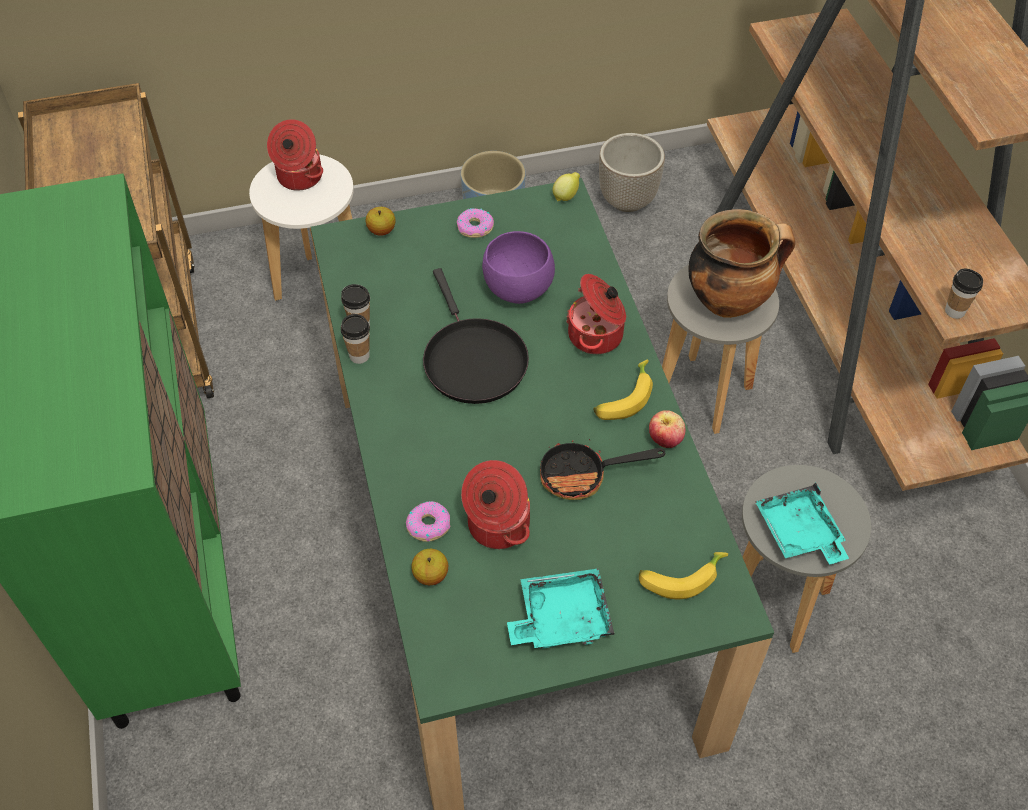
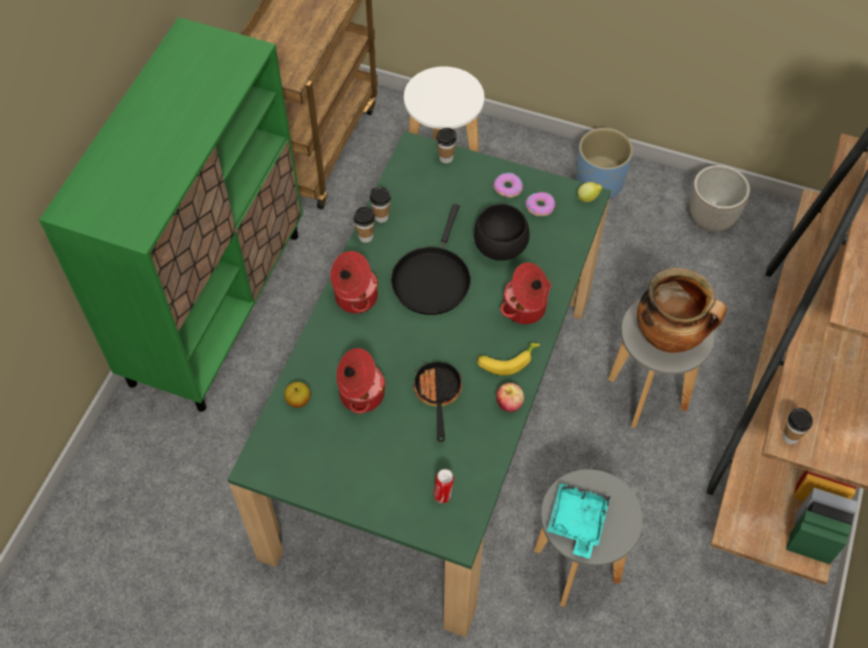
camera: 35 degrees right, 5 degrees up
(298, 177) = (448, 87): cooking pot -> cooking pot (355, 297)
(381, 230) = (446, 158): apple -> cup
(428, 525) = (321, 369): donut -> donut (540, 206)
(517, 291) = (499, 248): purple bowl -> black bowl
(561, 618) = (351, 473): turquoise tray -> none
(583, 476) = (437, 395): frying pan -> frying pan turned 60 degrees clockwise
(680, 576) = (443, 495): banana -> can

